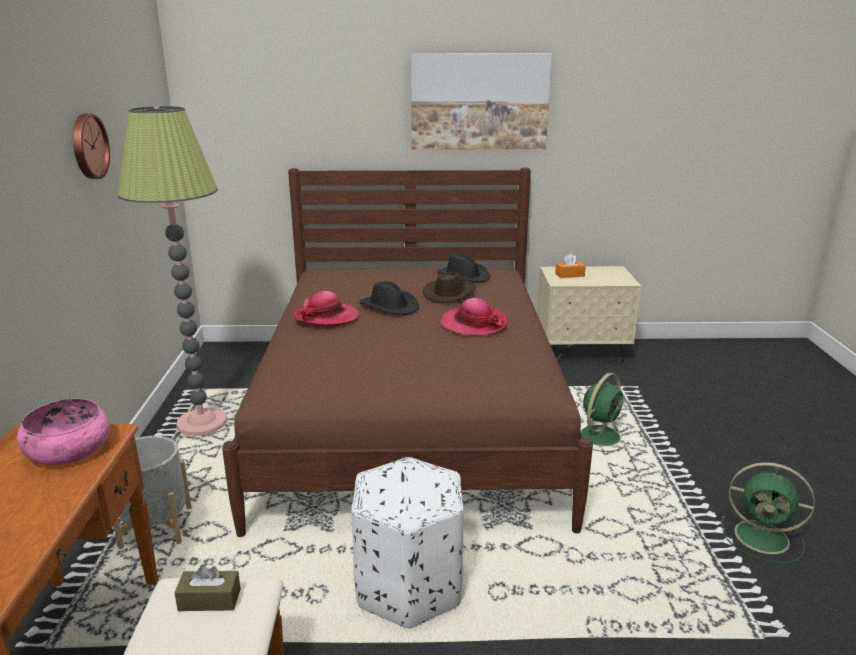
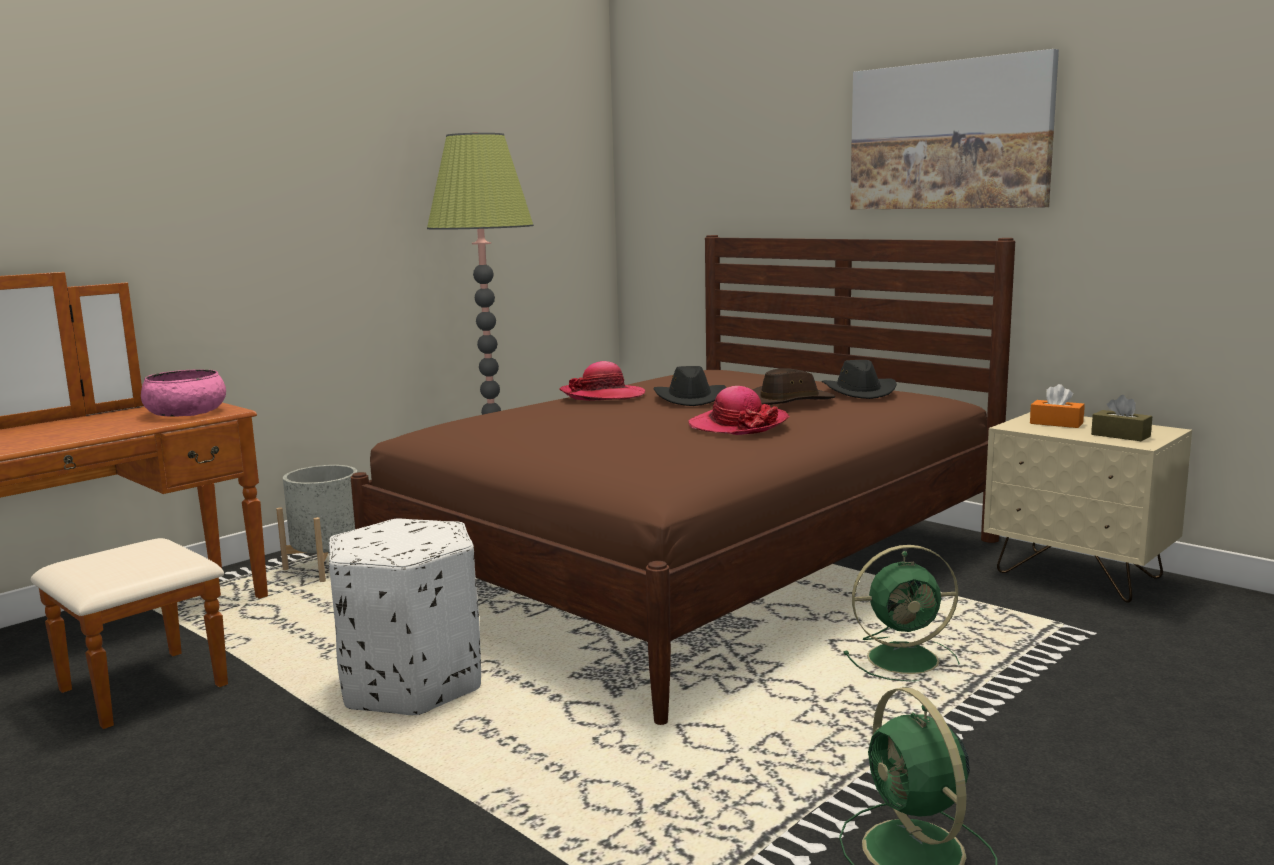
camera: 45 degrees right, 10 degrees down
(88, 146) = (415, 174): wall clock -> none
(209, 600) = (147, 552): brown tissue box -> brown tissue box (1120, 435)

